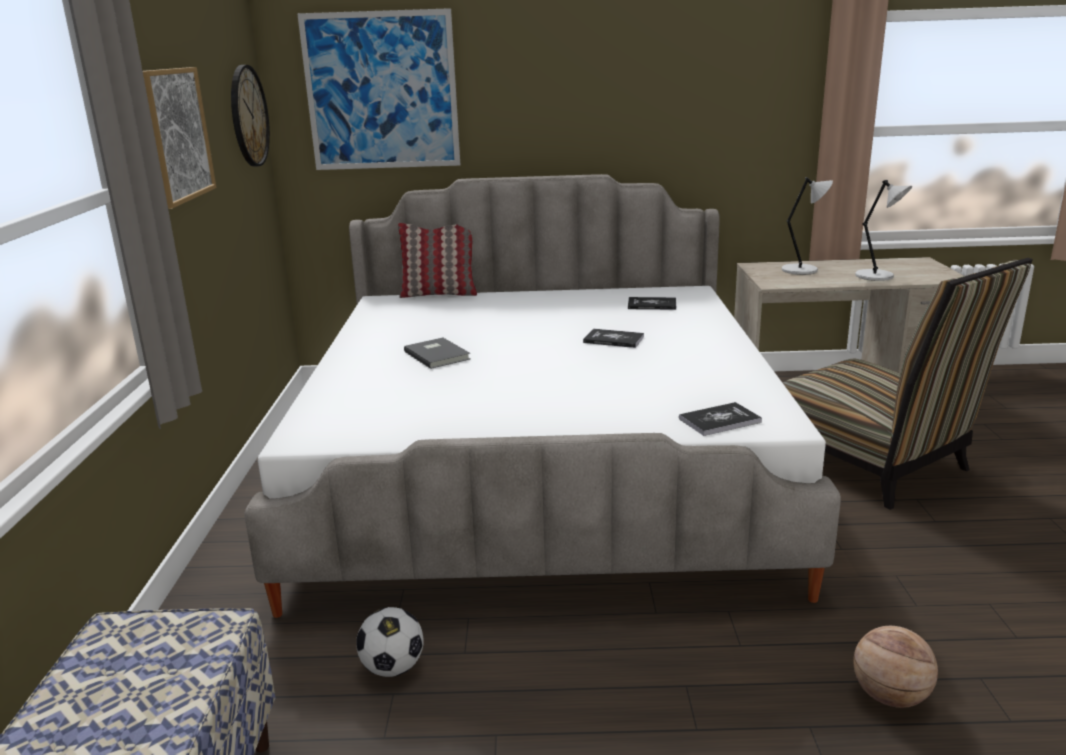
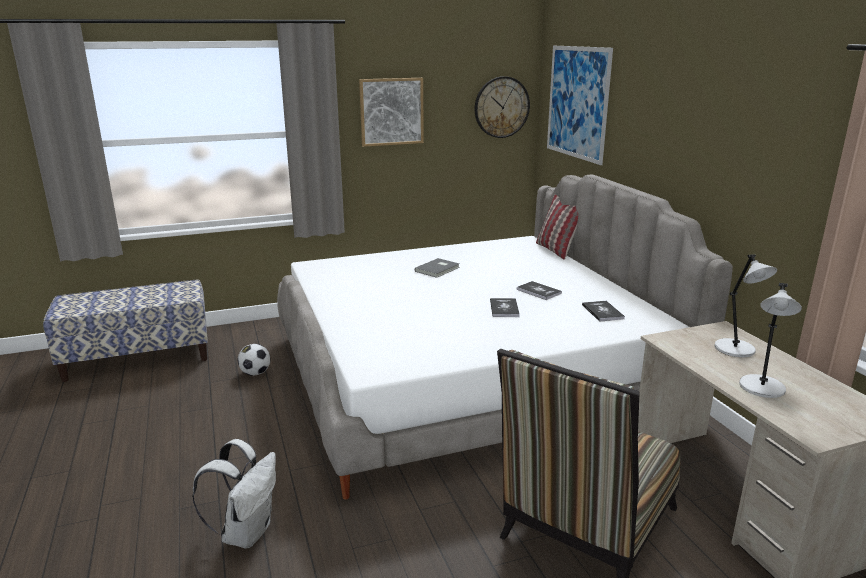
camera: 70 degrees right, 0 degrees up
(719, 420) = (369, 353): book -> book (538, 291)
(890, 697) = (246, 532): basketball -> white backpack

